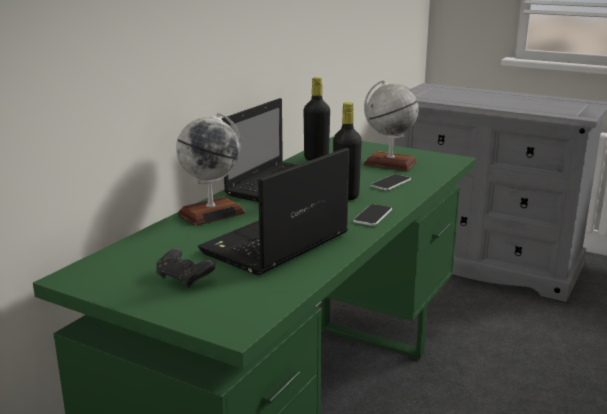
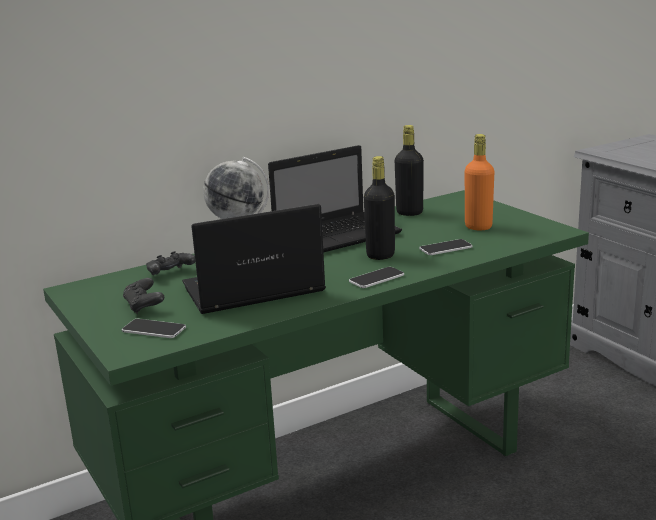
camera: 30 degrees right, 0 degrees up
(167, 243) = (170, 274): none -> black game controller
(231, 300) = (154, 330): none -> phone
(389, 163) = (478, 227): globe -> orange bottle

